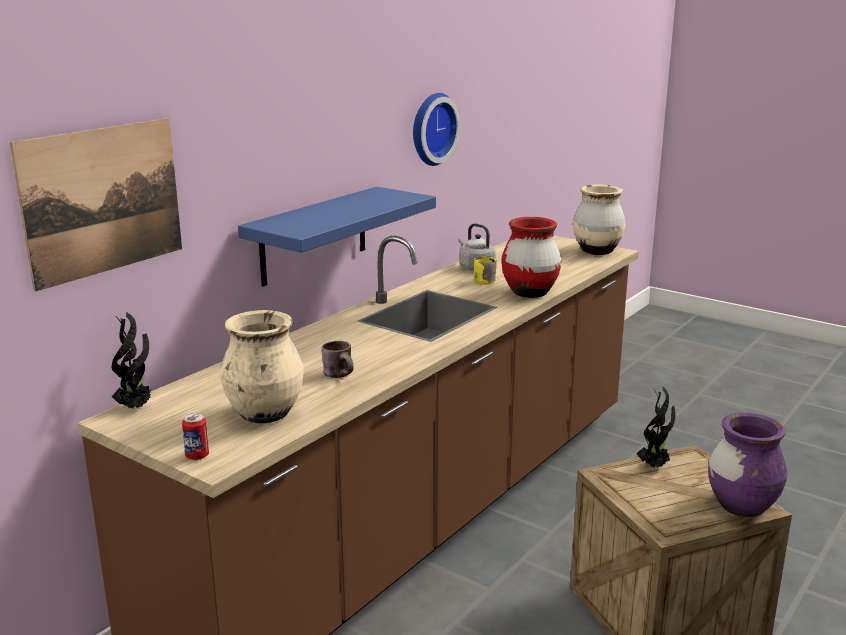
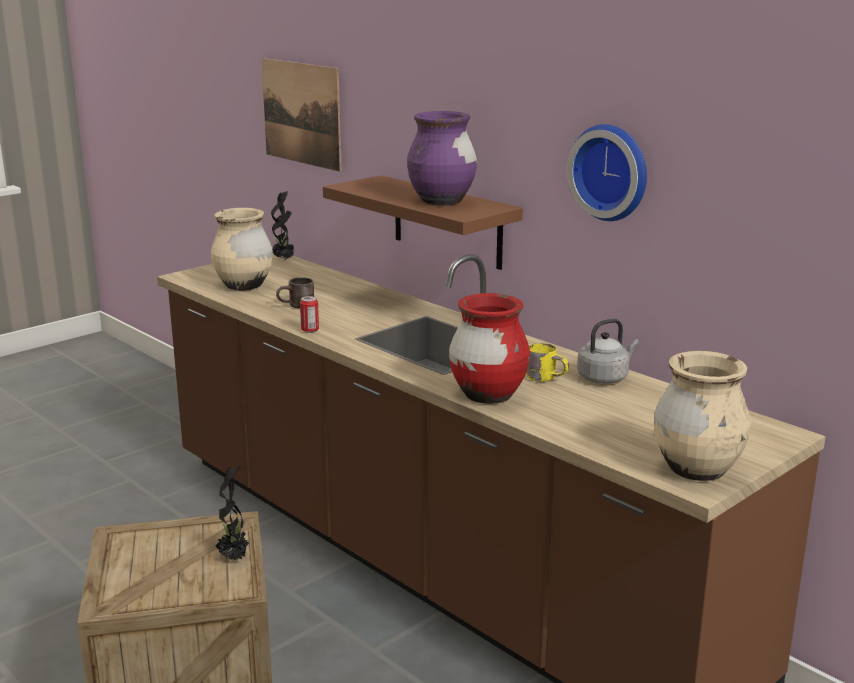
camera: 100 degrees right, 0 degrees up
(197, 456) = (197, 272): can -> can (310, 330)
(314, 235) = (447, 222): blue shelf -> brown shelf
(741, 506) = (117, 592): purple vase -> purple vase (442, 201)

